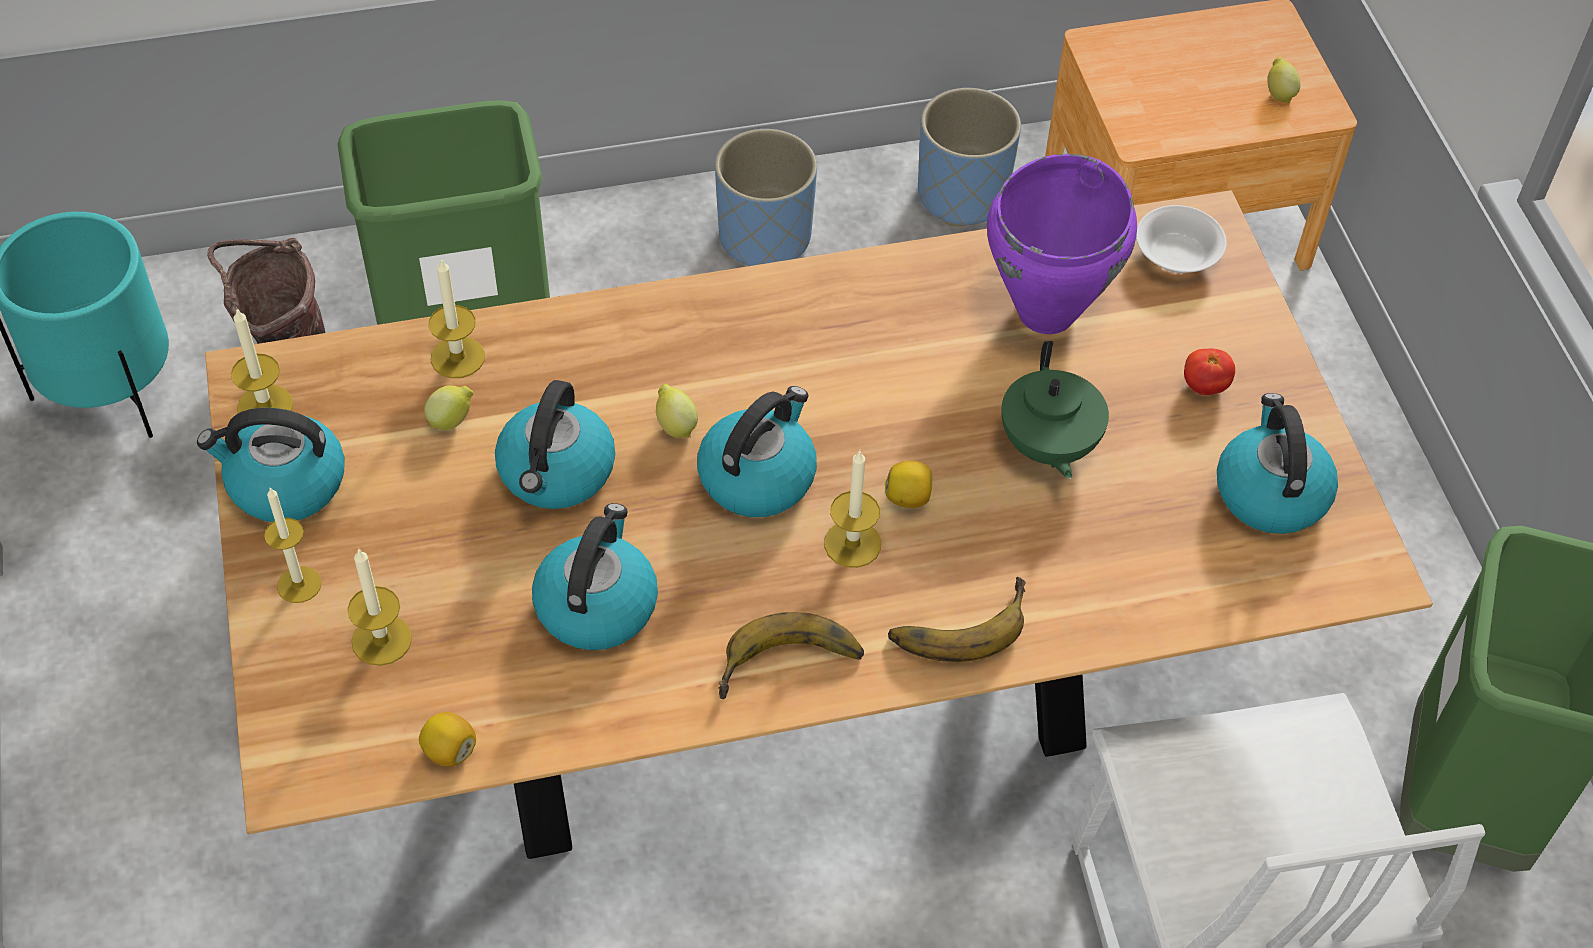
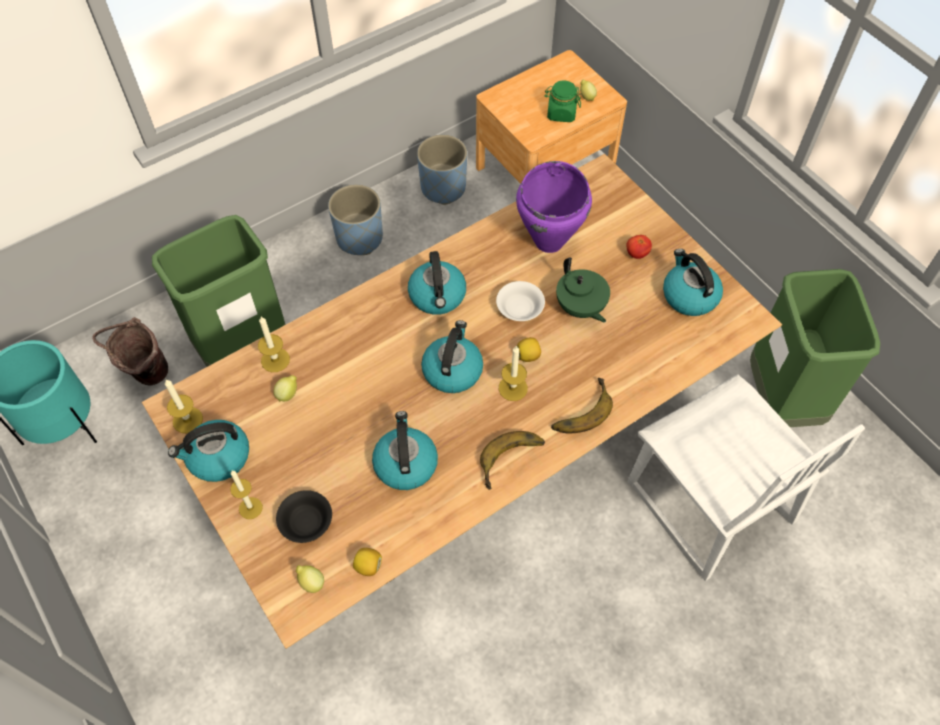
camera: 20 degrees left, 5 degrees up
(381, 640) = (307, 521): candle -> black bowl
(556, 473) = (353, 403): kettle -> kettle (438, 296)
(675, 425) = (400, 358): lemon -> lemon (311, 582)
(1178, 255) = (595, 193): white bowl -> white bowl (520, 308)
(1214, 109) = (561, 113): none -> green jar

